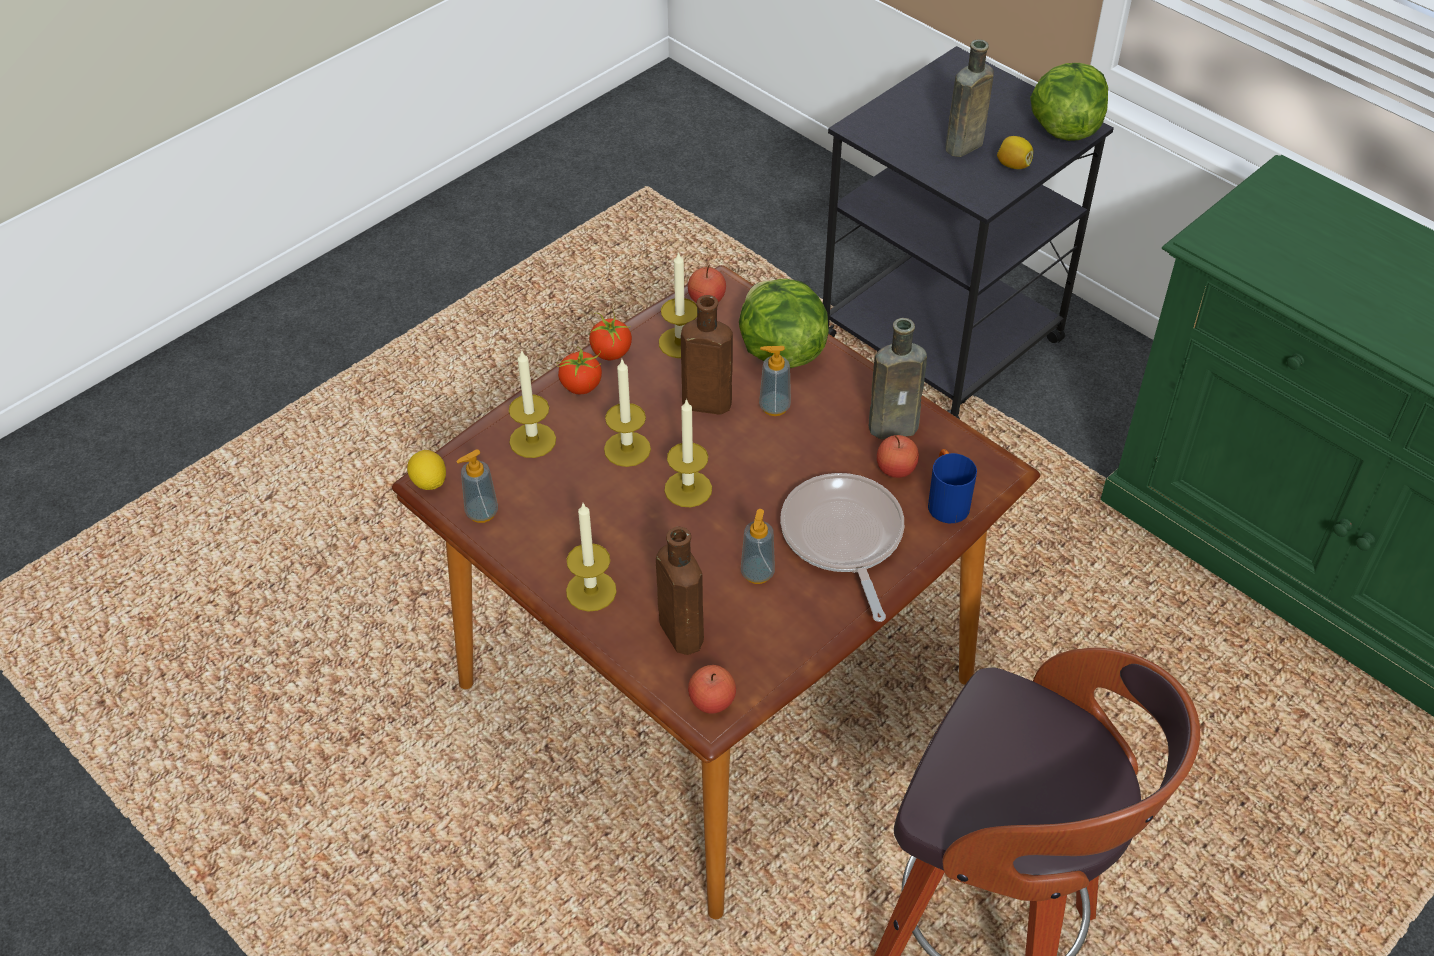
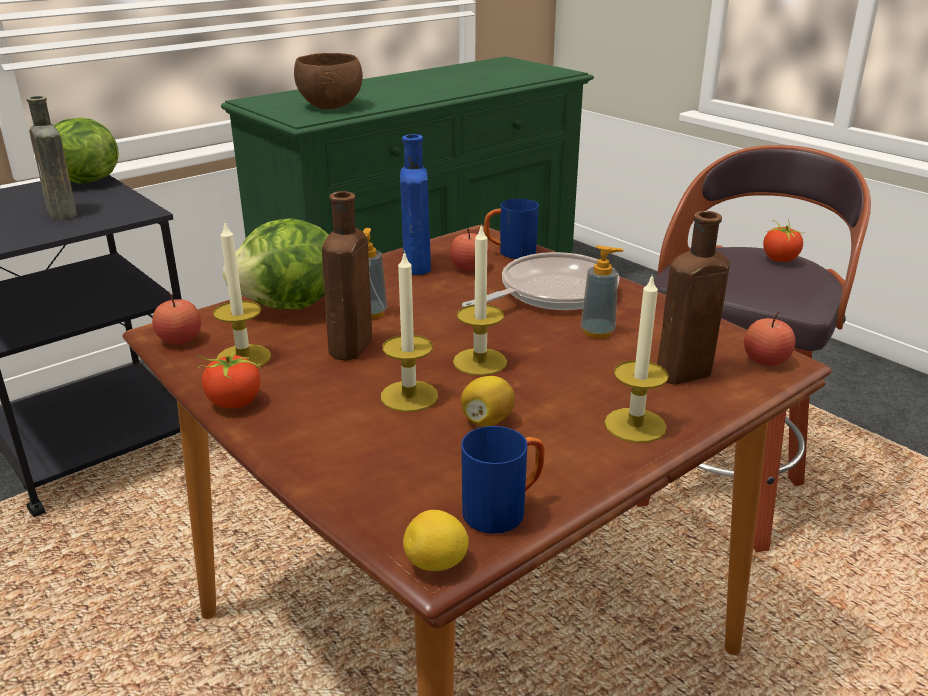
camera: 85 degrees left, 20 degrees down
(481, 512) = (504, 510): soap dispenser -> blue mug
(532, 440) = (374, 465): candle -> none
(581, 386) = (285, 425): tomato -> tomato (779, 259)
(843, 538) = (552, 293): frying pan -> frying pan turned 150 degrees clockwise
(897, 426) = (416, 264): brown bottle -> blue bottle
(1013, 165) = (110, 200): lemon -> lemon (487, 421)
(1292, 254) = (330, 106): none -> brown bowl

